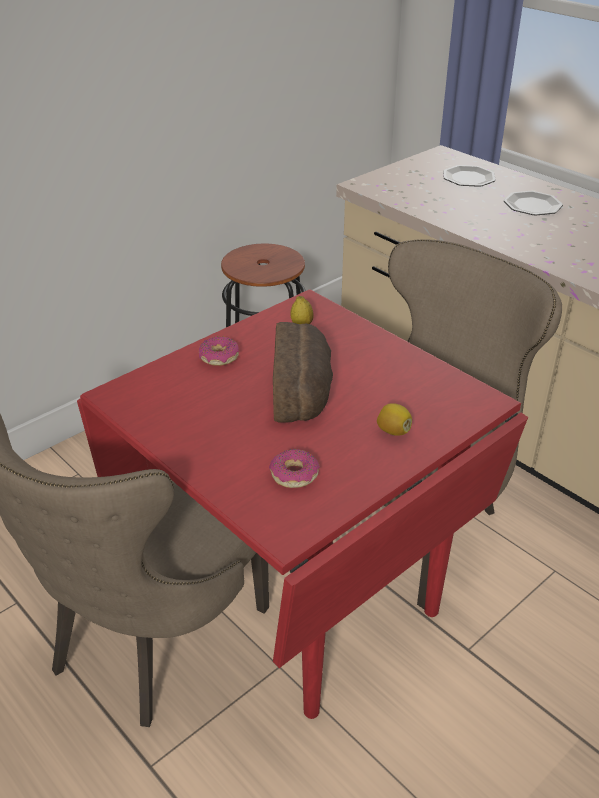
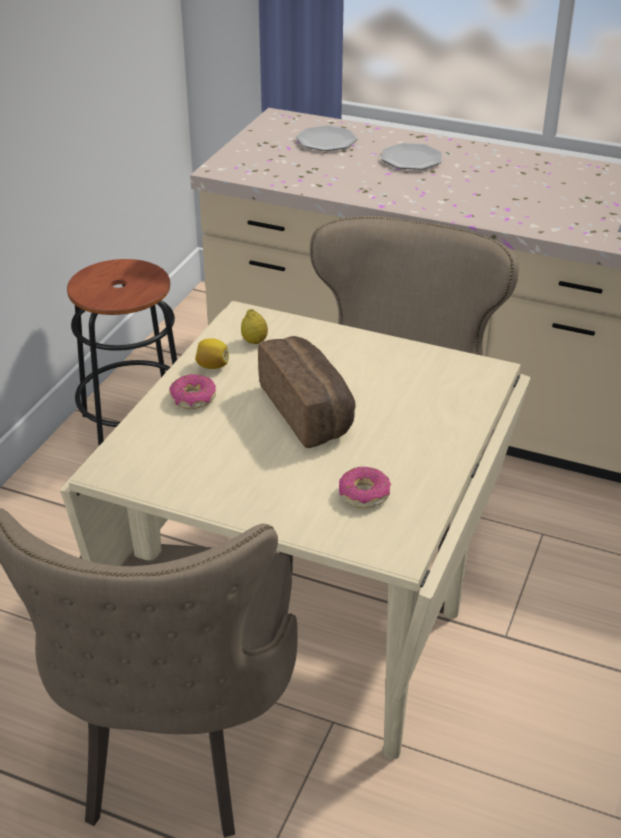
camera: 25 degrees left, 0 degrees up
(298, 595) = (309, 644): red dining table -> beige dining table
(393, 431) = (426, 424): lemon -> lemon (212, 366)

